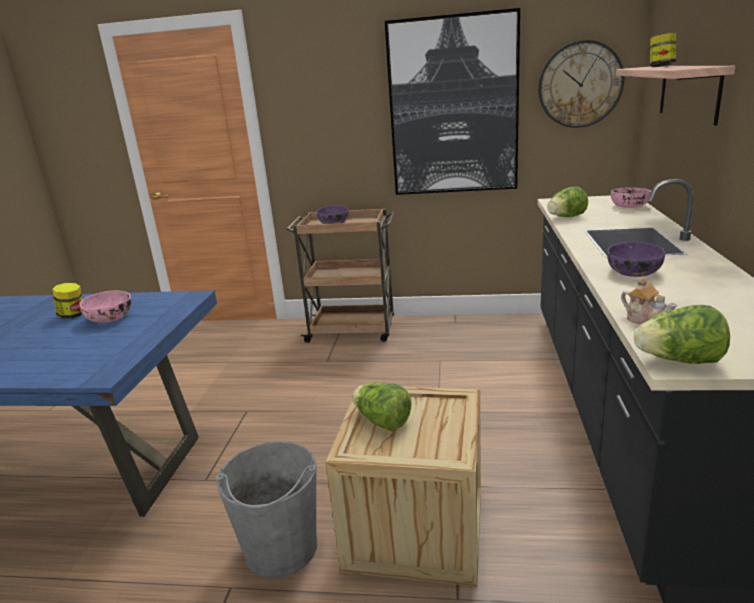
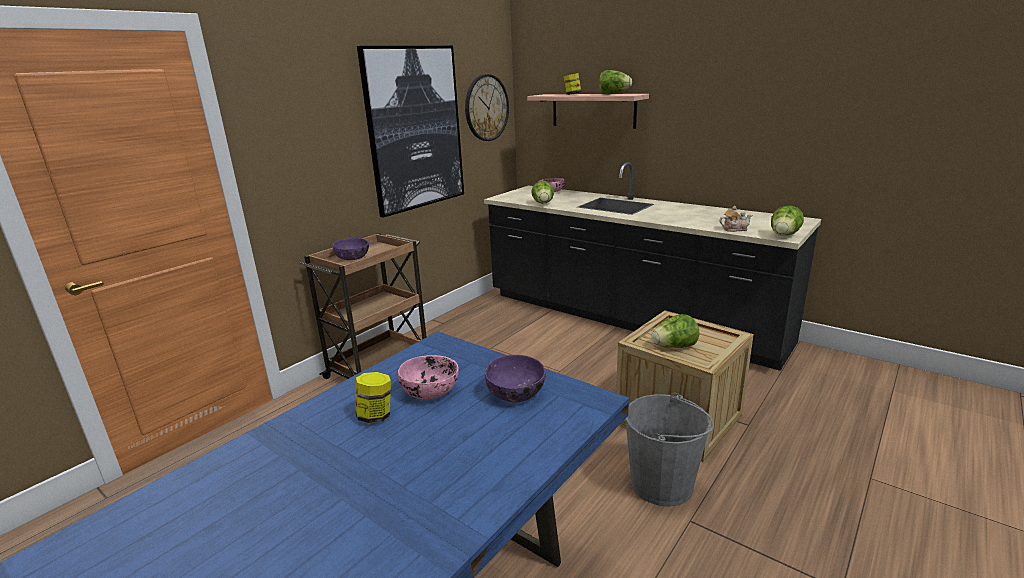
camera: 60 degrees left, 0 degrees up
(633, 272) = (666, 216): purple bowl -> purple bowl (515, 393)
(694, 66) = (613, 94): none -> lettuce

